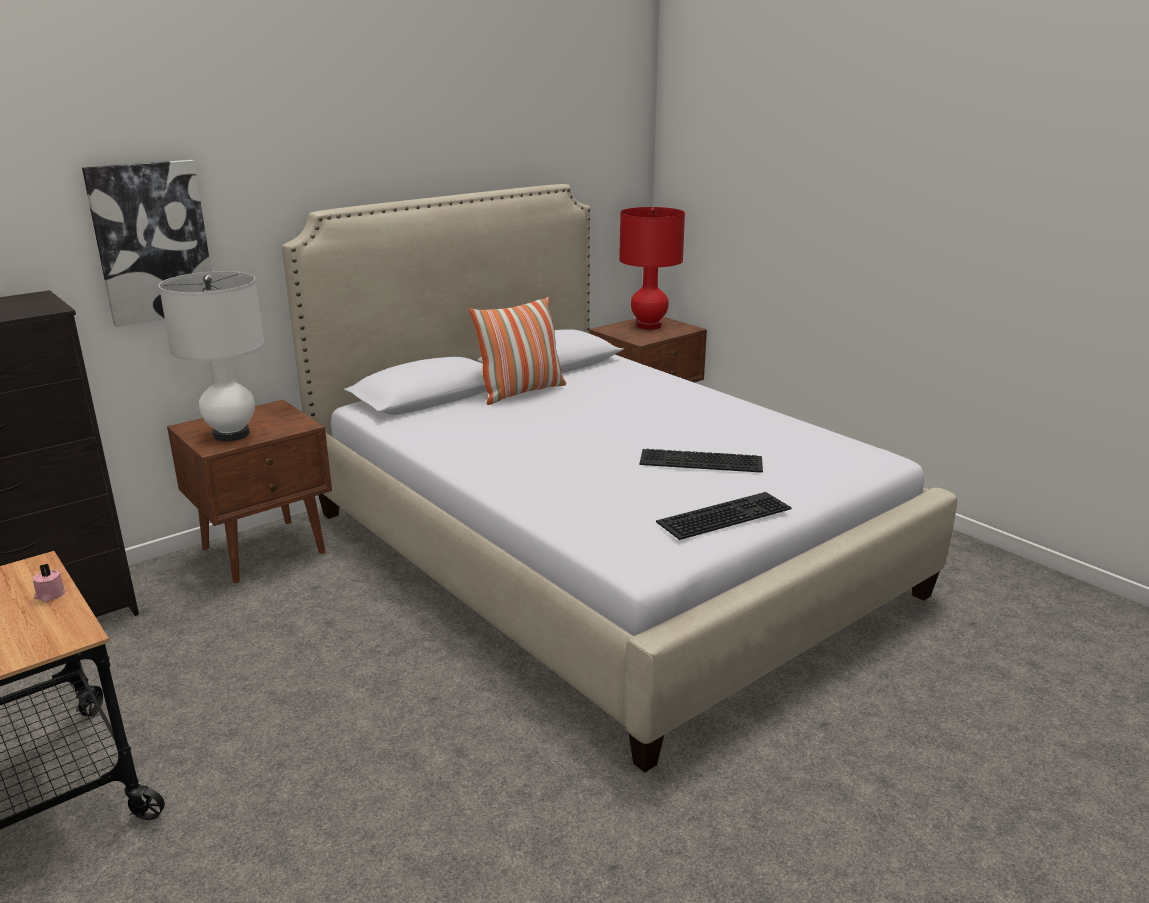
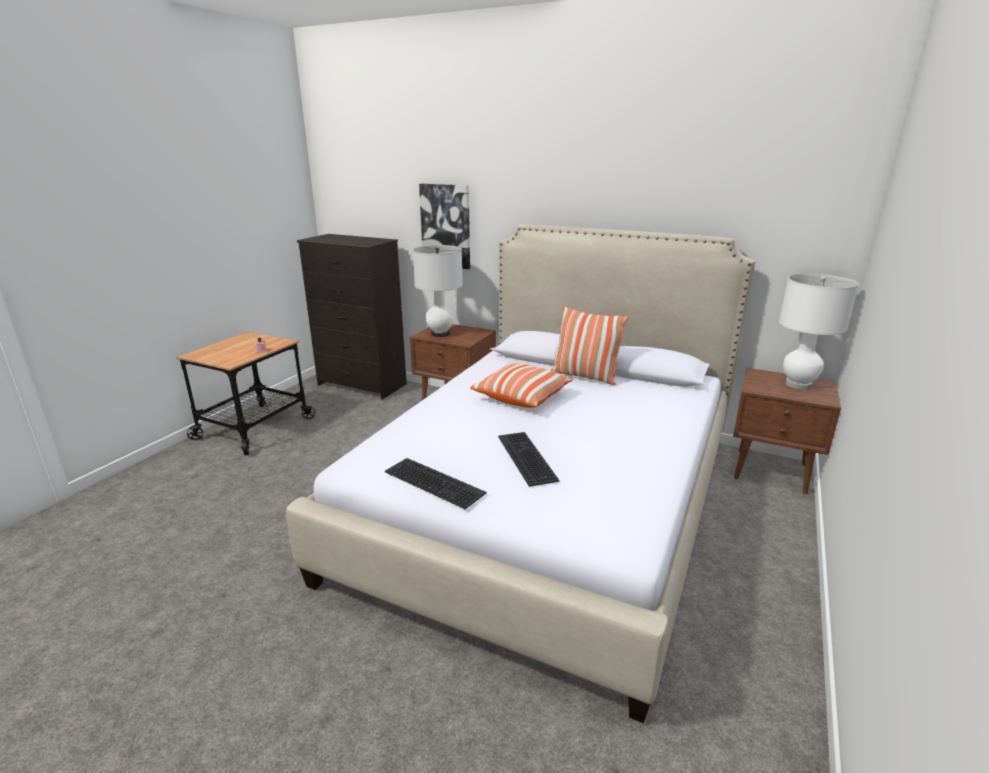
camera: 65 degrees right, 0 degrees up
(542, 432) = (522, 397): none -> pillow
(648, 326) = (798, 385): red table lamp -> white table lamp

